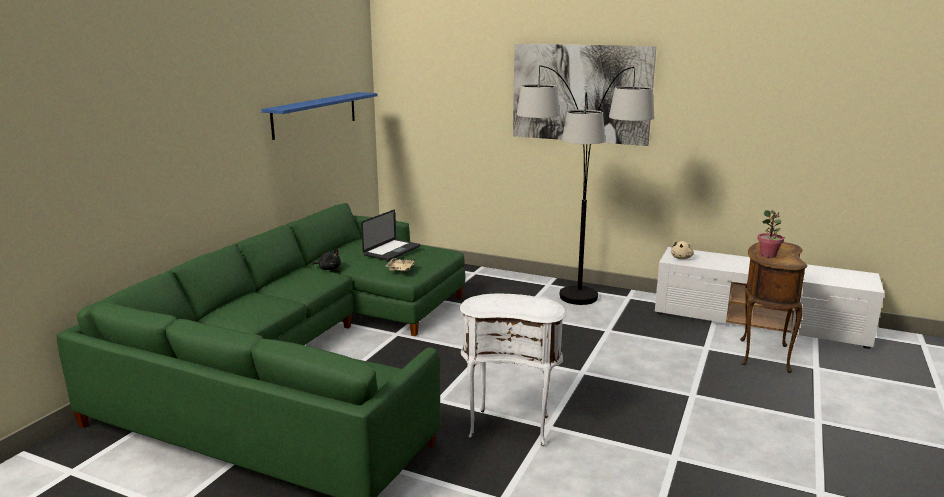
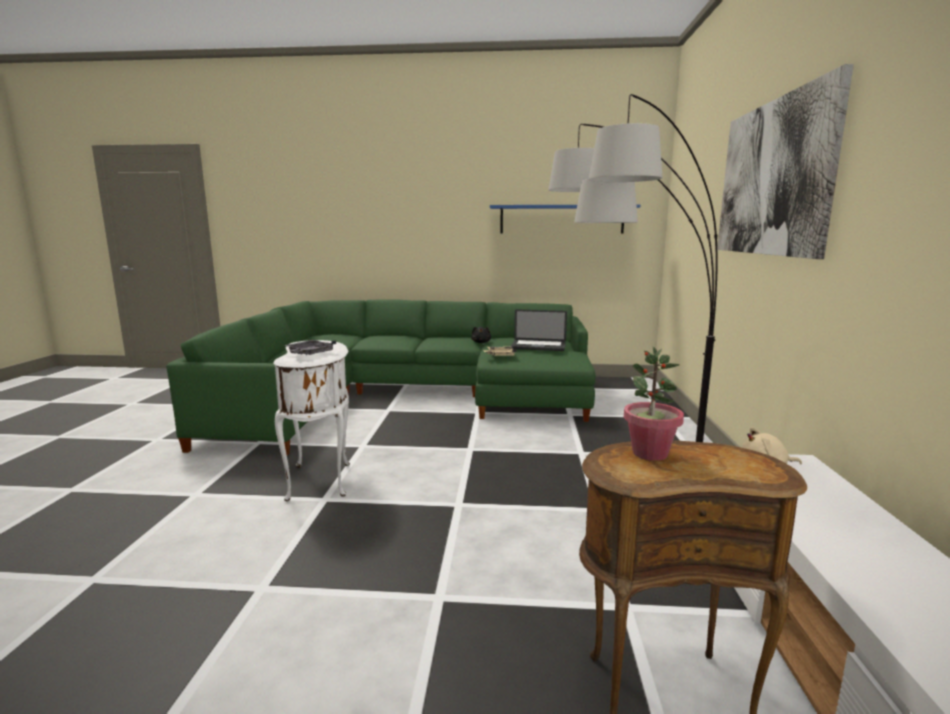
camera: 70 degrees right, 5 degrees down
(530, 306) = (309, 354): none -> grey tray

